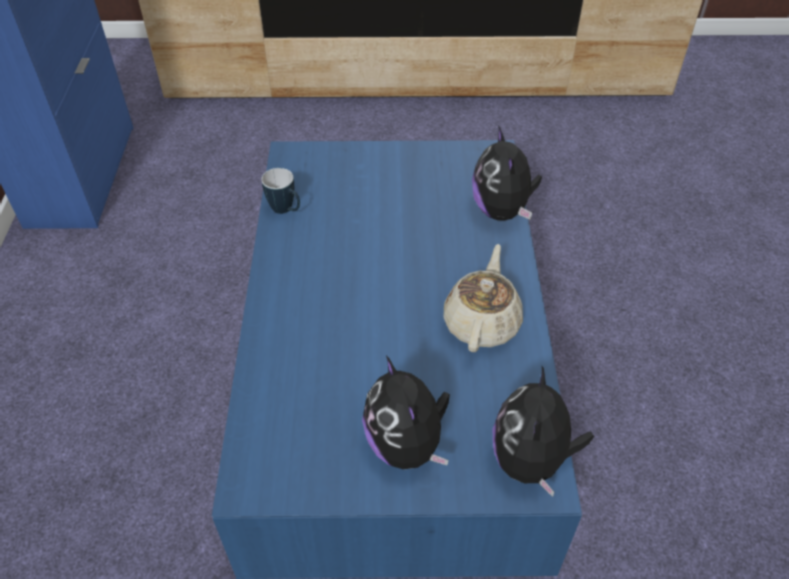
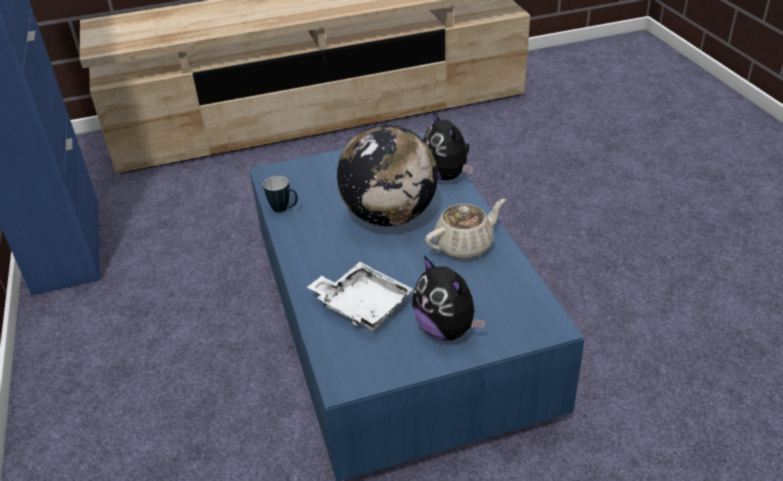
camera: 15 degrees left, 10 degrees down
(319, 376) = (362, 305): none -> white tray
(406, 253) = (389, 216): none -> globe
(482, 322) = (465, 245): beige teapot -> beige teapot turned 60 degrees clockwise
(531, 461) = (537, 316): plush toy -> none

